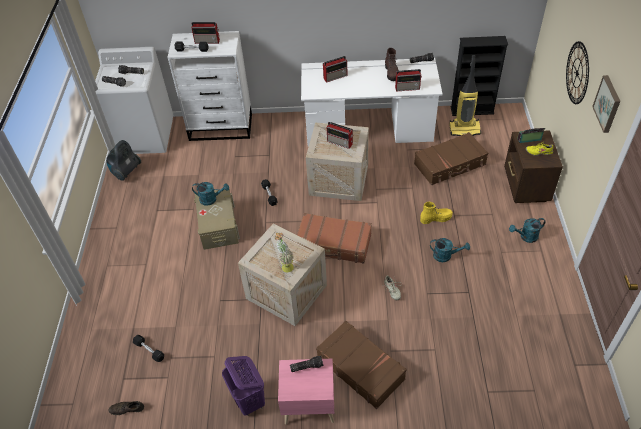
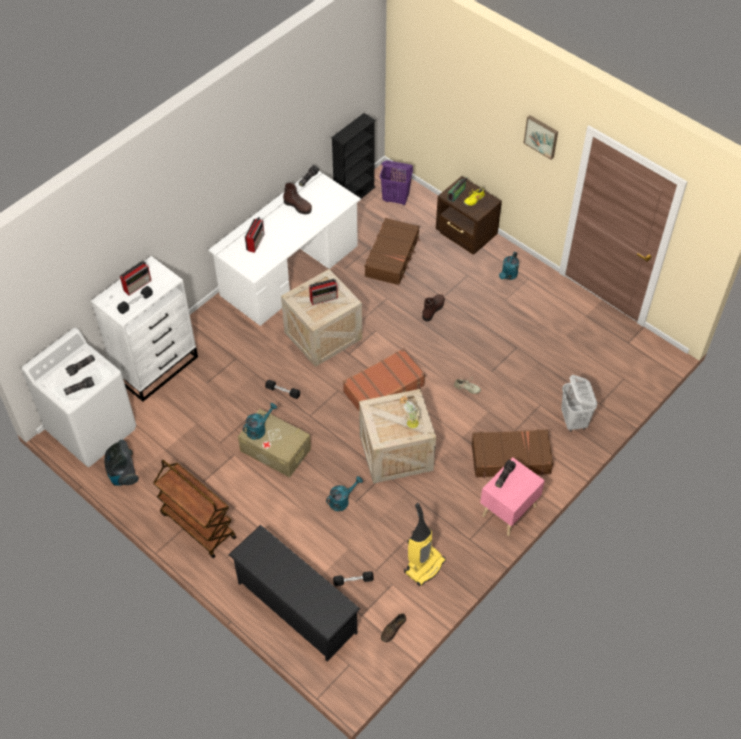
camera: 50 degrees left, 5 degrees up
(97, 333) = (296, 607): none -> black shoe rack
(119, 233) = (197, 525): none -> brown cart
(249, 401) = (467, 544): purple laundry basket -> purple laundry basket (396, 199)
(408, 88) = (328, 211): radio -> none
(436, 218) = (433, 309): yellow boot -> brown boot
(446, 256) = (472, 333): turquoise watering can -> turquoise watering can (342, 500)
(448, 385) = (574, 421): none -> white laundry basket
(464, 129) = (368, 217): vacuum cleaner -> vacuum cleaner (424, 565)
(577, 73) = (479, 119): wall clock -> none

